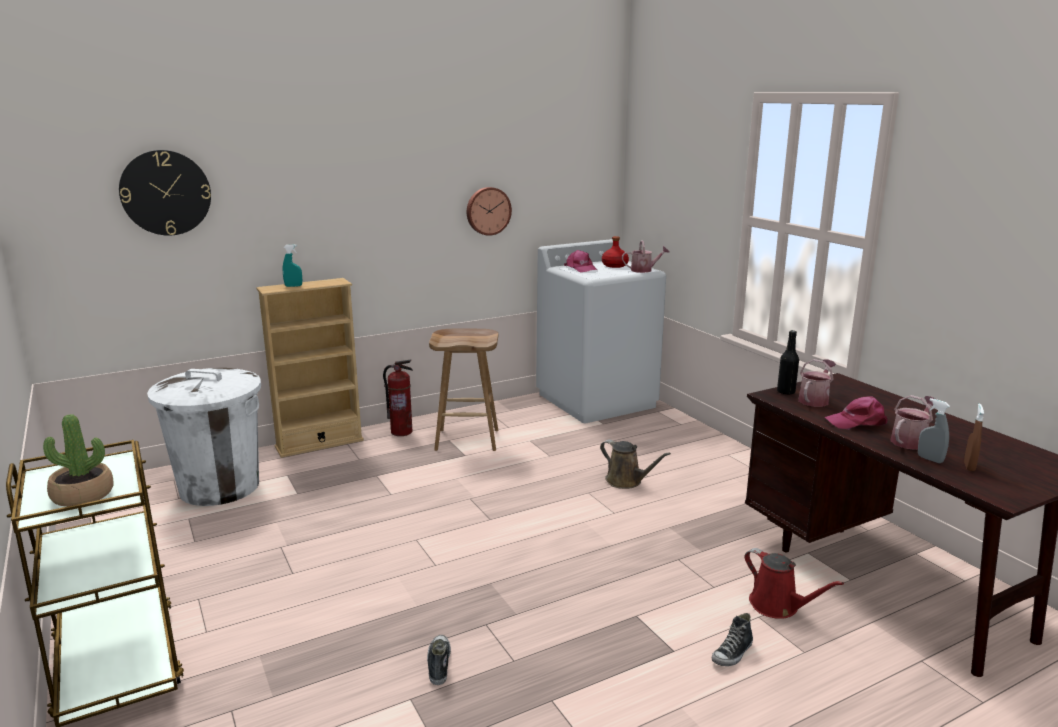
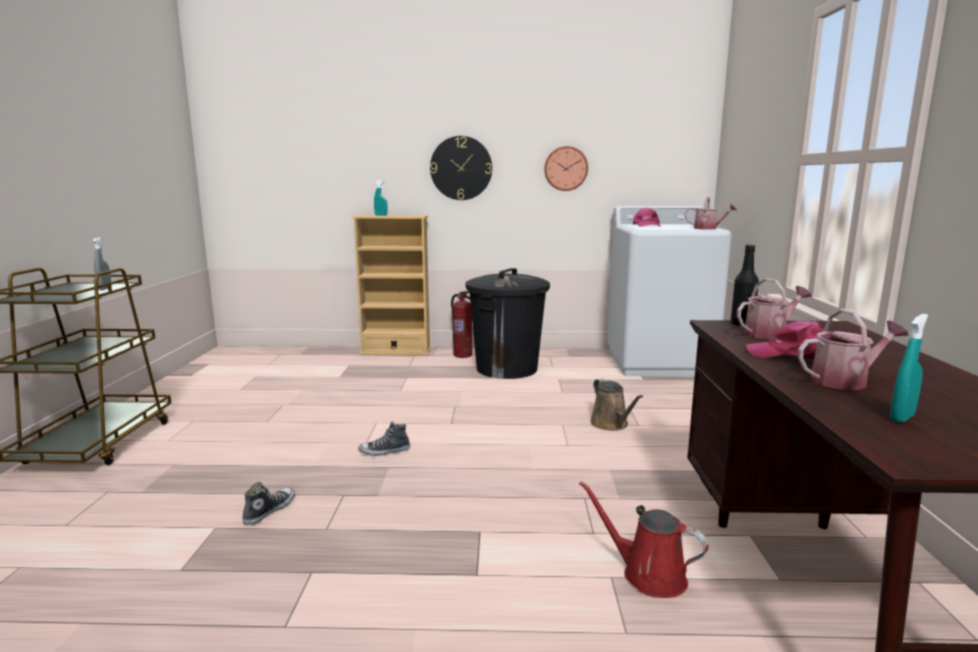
camera: 30 degrees right, 5 degrees down
(83, 495) = (60, 295): potted plant -> none
(165, 193) = (299, 136): wall clock -> wall clock (461, 168)
(220, 487) = (299, 363): white trash can -> none
(468, 439) = (507, 368): brown stool -> black trash can
(615, 265) = (685, 226): red bottle -> none
(732, 654) = (536, 601): shoe -> shoe (384, 452)
(778, 606) = (648, 575): red watering can -> red watering can turned 135 degrees clockwise
(930, 459) = (843, 400): grey spray bottle -> grey spray bottle (105, 288)
(969, 466) = (902, 417): brown spray bottle -> turquoise spray bottle

